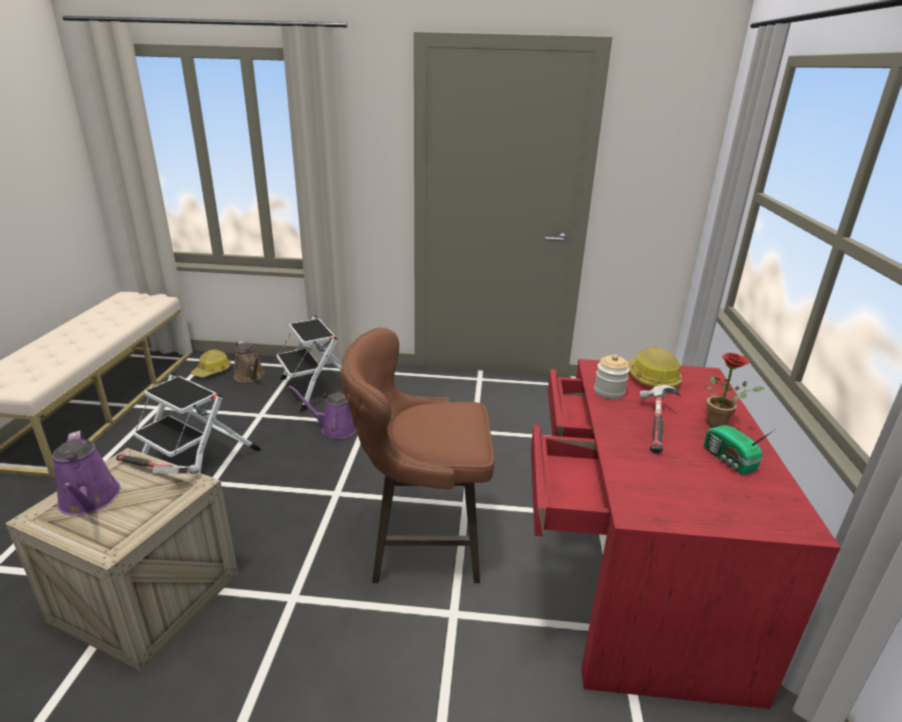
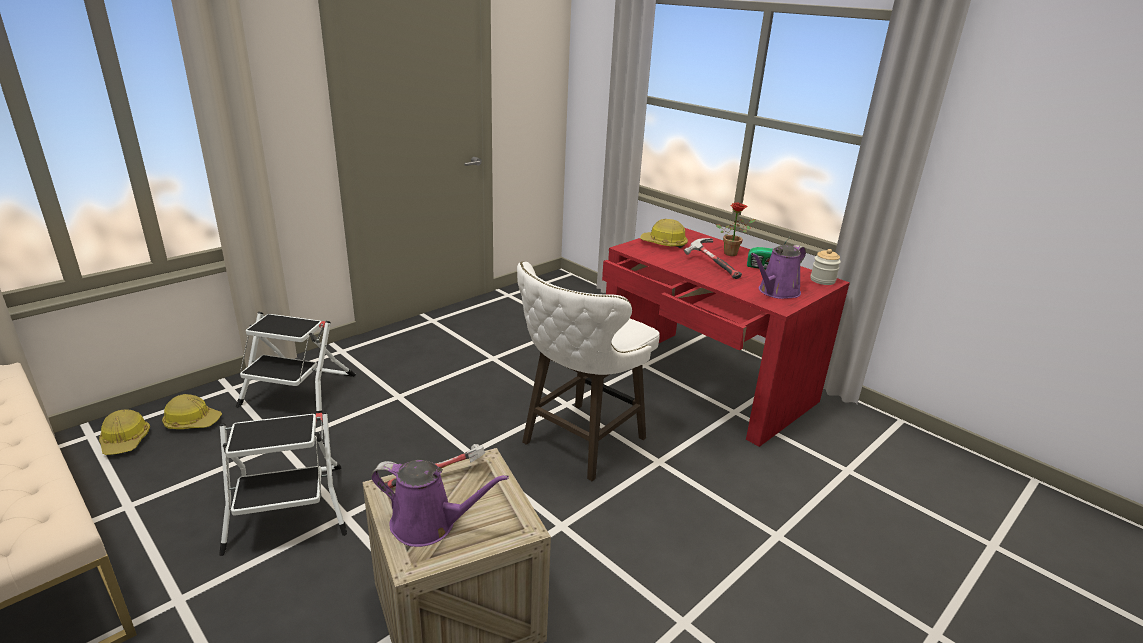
camera: 50 degrees left, 0 degrees up
(250, 376) = (192, 421): brown watering can -> hard hat
(335, 429) = (380, 414): purple watering can -> purple watering can (776, 292)
(419, 544) = (580, 443): brown stool -> white stool
(609, 392) = (661, 259): jar -> jar (822, 280)

